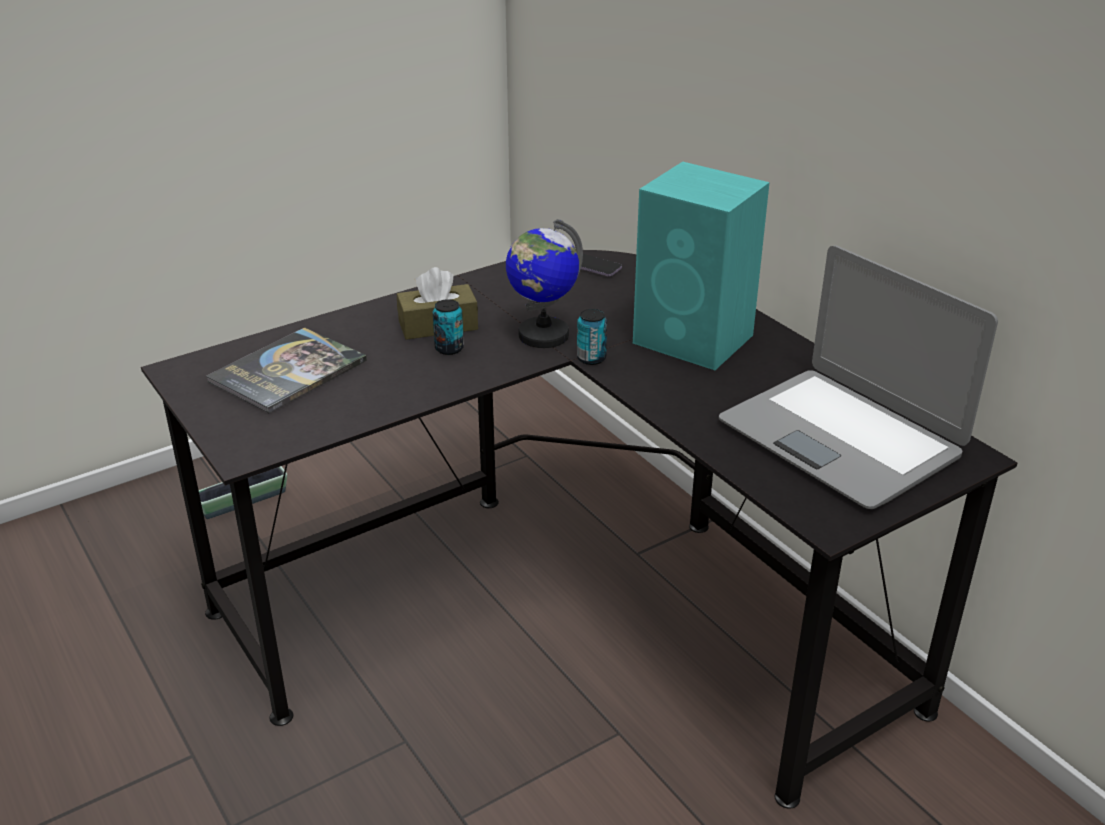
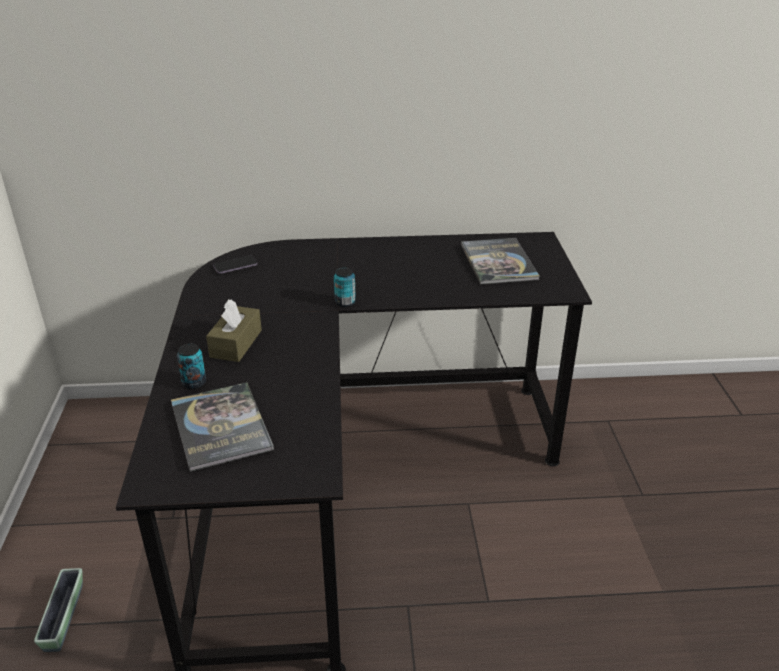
camera: 60 degrees left, 0 degrees up
(449, 348) = (272, 348): can -> can (194, 383)
(542, 335) = (298, 309): globe -> none
(695, 340) = (363, 265): turquoise speaker -> none
(840, 438) = (498, 262): laptop -> book

